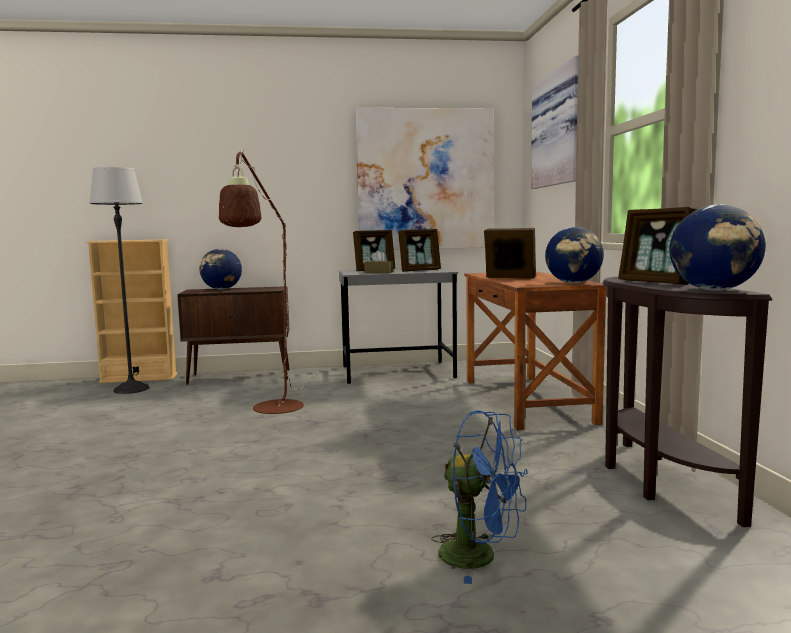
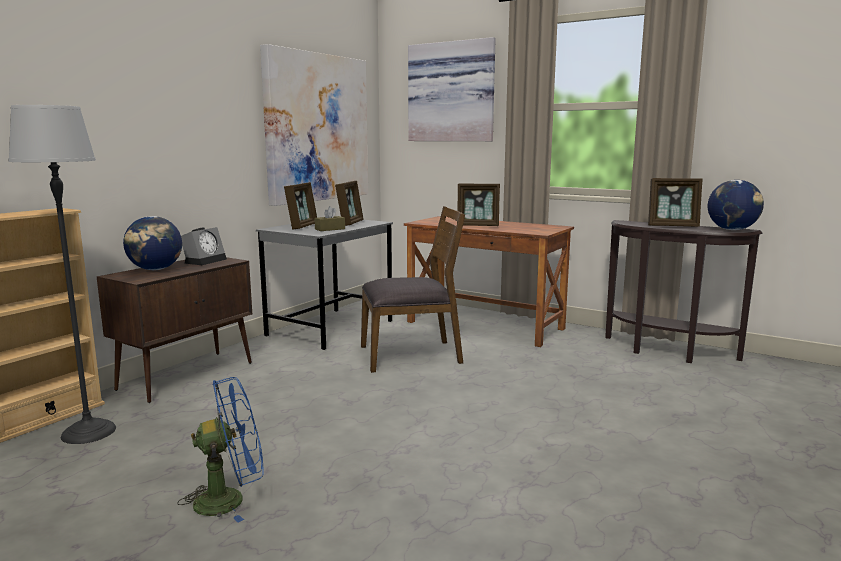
camera: 50 degrees left, 5 degrees up
(265, 288) = (205, 260): none -> alarm clock
(274, 410) = (343, 392): brown floor lamp -> none
(390, 403) = (411, 355): none -> brown chair
(480, 557) = (729, 420): blue fan -> blue fan (230, 499)
(509, 278) = (478, 226): picture frame -> picture frame turned 150 degrees counterclockwise
(573, 283) = (550, 227): globe -> none

